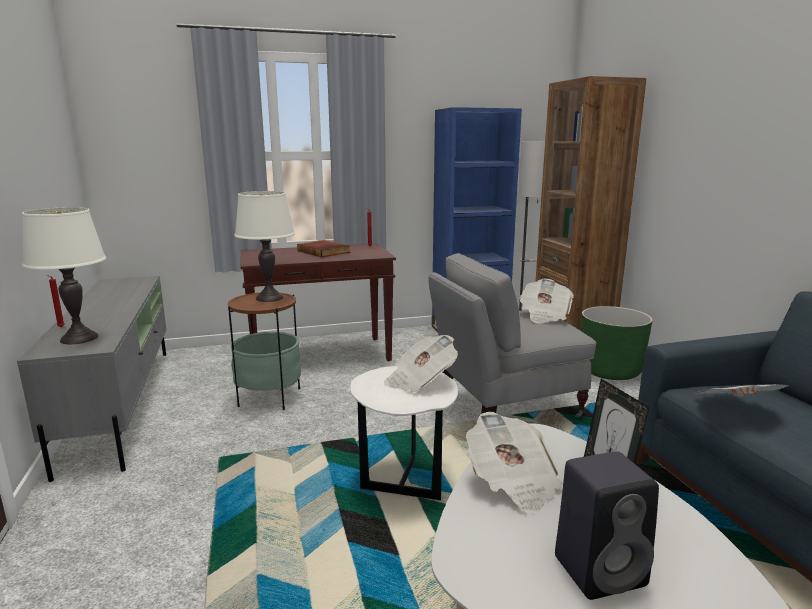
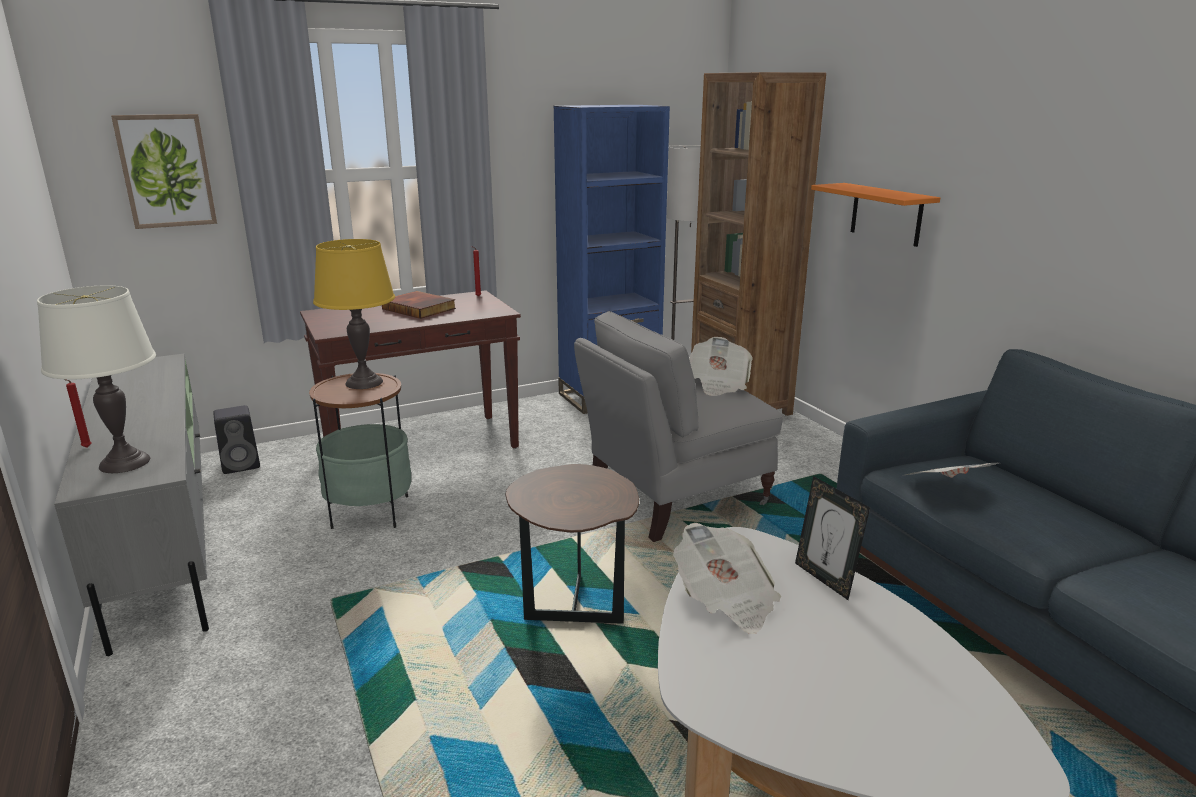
camera: 10 degrees left, 5 degrees up
(157, 148) = (166, 171): none -> picture
(269, 298) = (364, 382): white table lamp -> yellow table lamp
(404, 480) = (574, 604): white side table -> brown side table
(420, 381) = (589, 484): newspaper -> none
(601, 570) = (835, 683): black speaker -> black speaker (242, 464)
(610, 371) = (791, 441): green planter -> none
(694, 186) = (886, 214): none -> orange shelf

